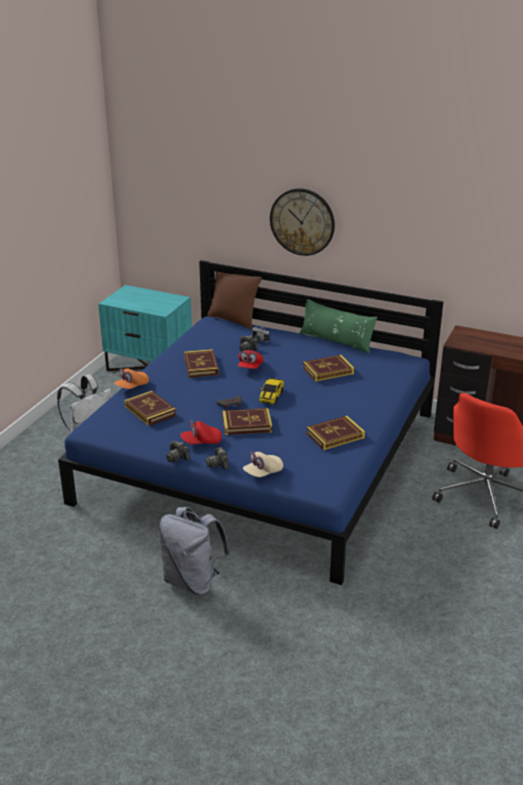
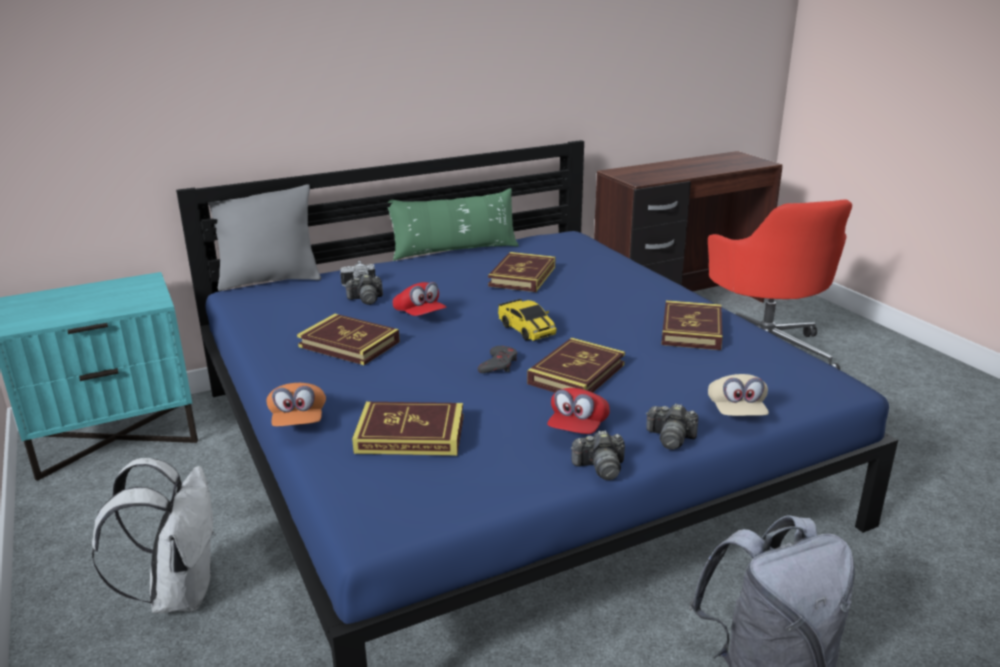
camera: 50 degrees left, 5 degrees down
(233, 320) = (270, 280): brown pillow -> grey pillow
(302, 221) = (359, 68): wall clock -> none

